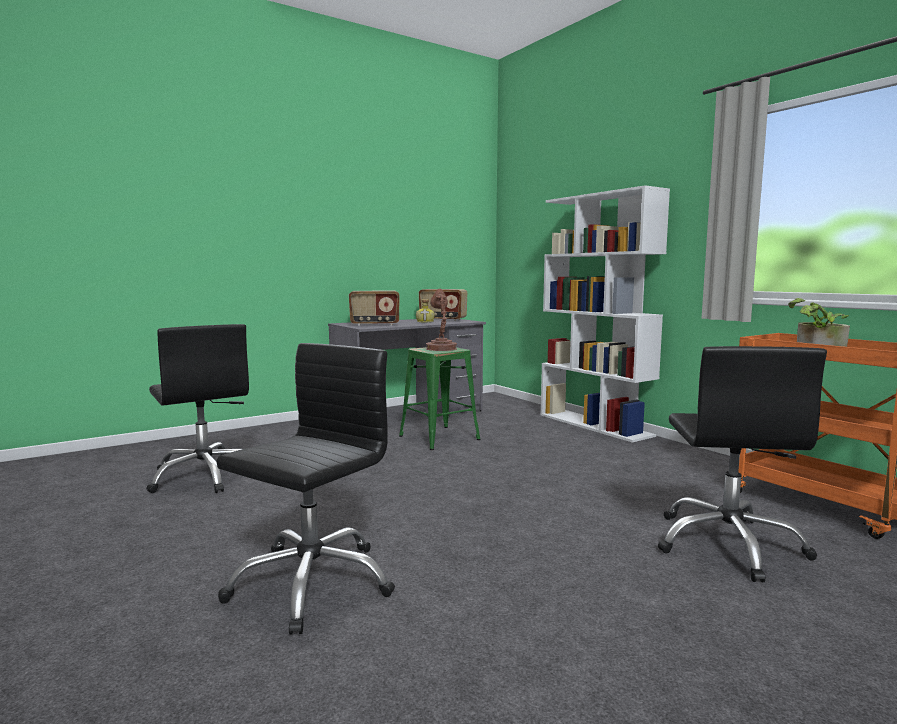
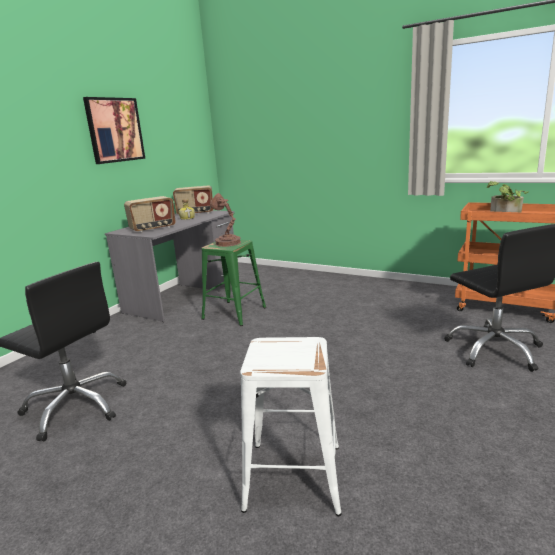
camera: 25 degrees left, 10 degrees up
(311, 583) = (294, 475): black office chair -> white stool
(362, 217) = (115, 130): none -> picture
(595, 425) = (327, 276): white bookcase -> none

